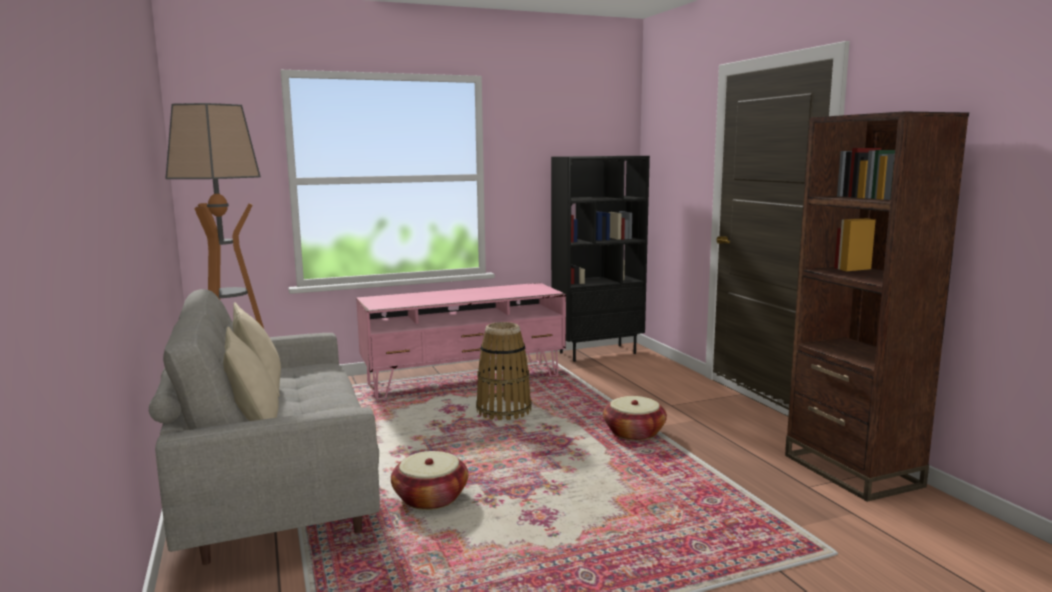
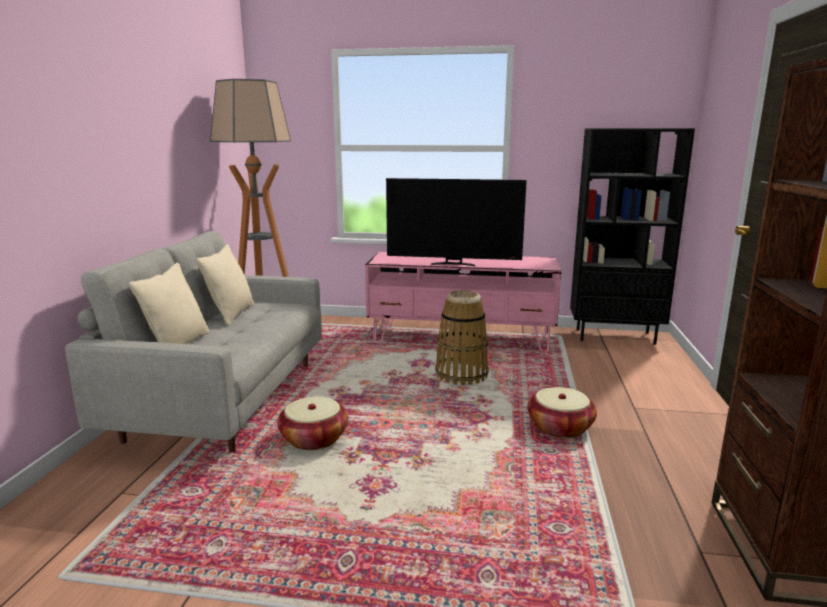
camera: 30 degrees right, 5 degrees up
(459, 299) = (453, 264): none -> television

